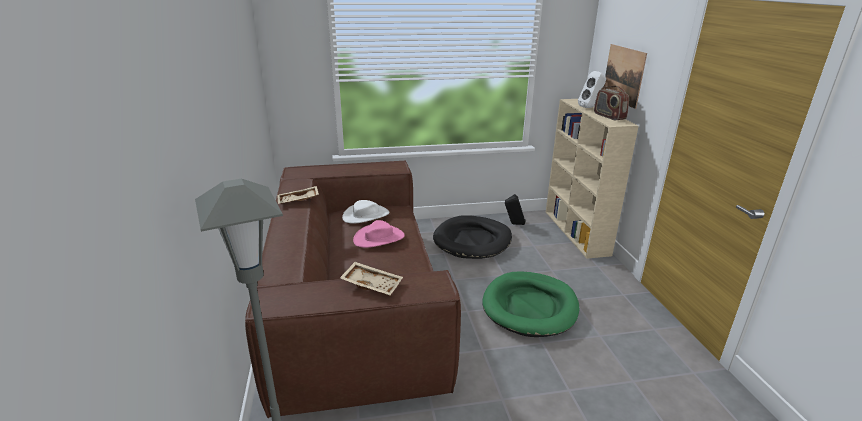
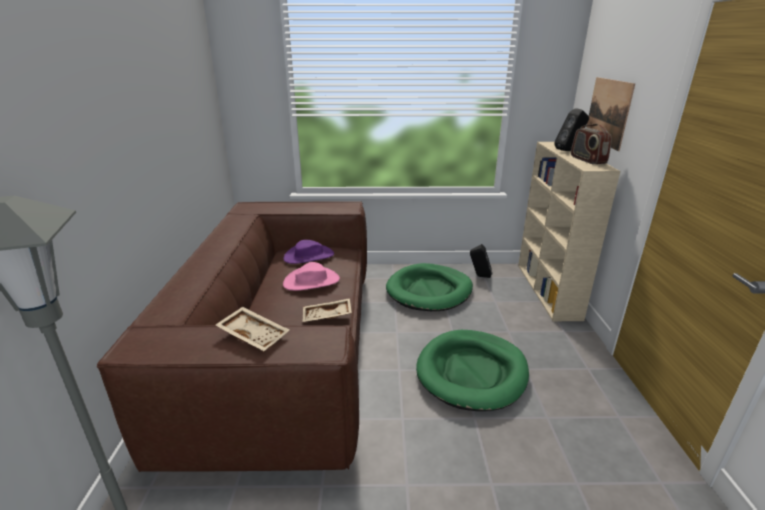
camera: 10 degrees right, 0 degrees up
(298, 200) = (231, 235): beige tray -> beige tray (327, 316)
(366, 215) = (309, 256): white hat -> purple hat
(472, 240) = (429, 291): black dog bed -> green dog bed
(590, 107) = (569, 150): white speaker -> black speaker

